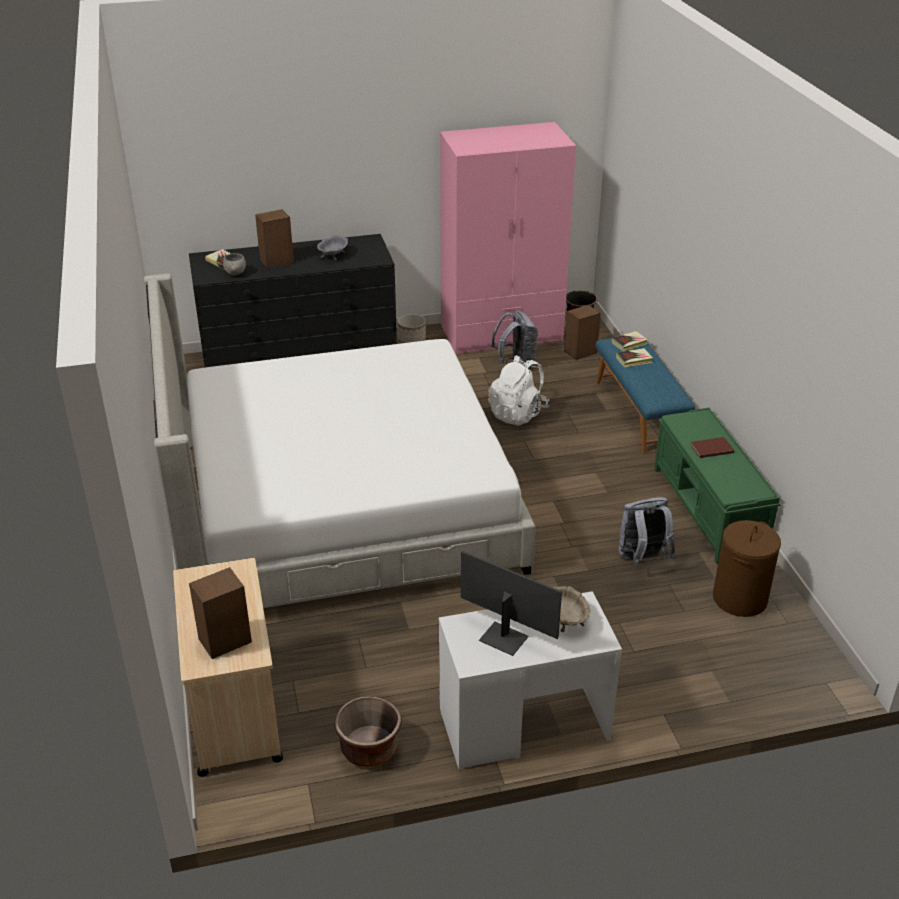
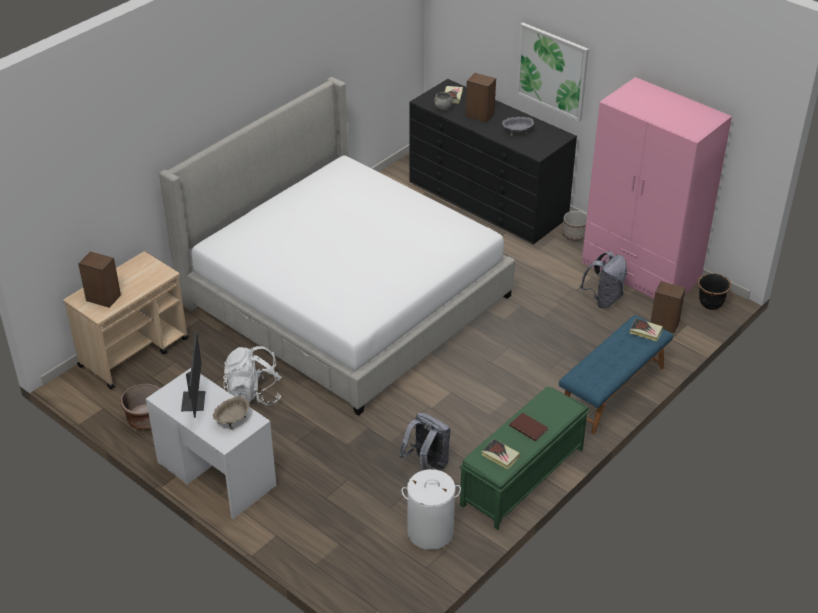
camera: 55 degrees right, 5 degrees up
(332, 175) = (552, 71): none -> picture
(518, 413) = (540, 329): white backpack -> white backpack (253, 394)
(634, 360) = (623, 343): book -> book (500, 456)
(739, 599) = (430, 532): brown laundry basket -> white laundry basket

